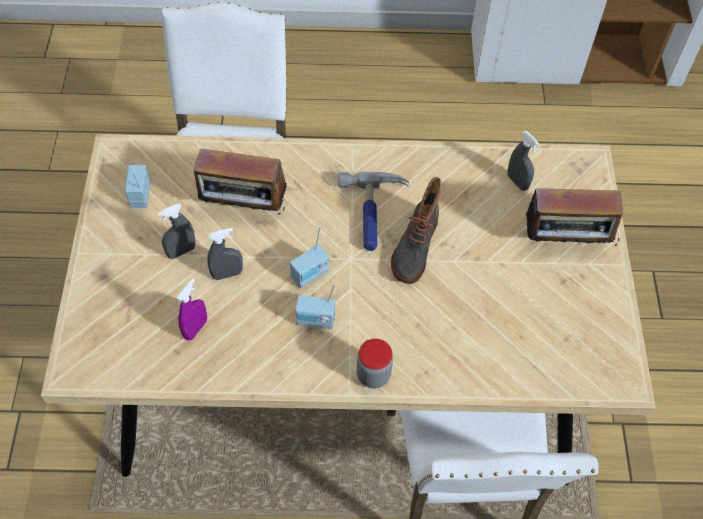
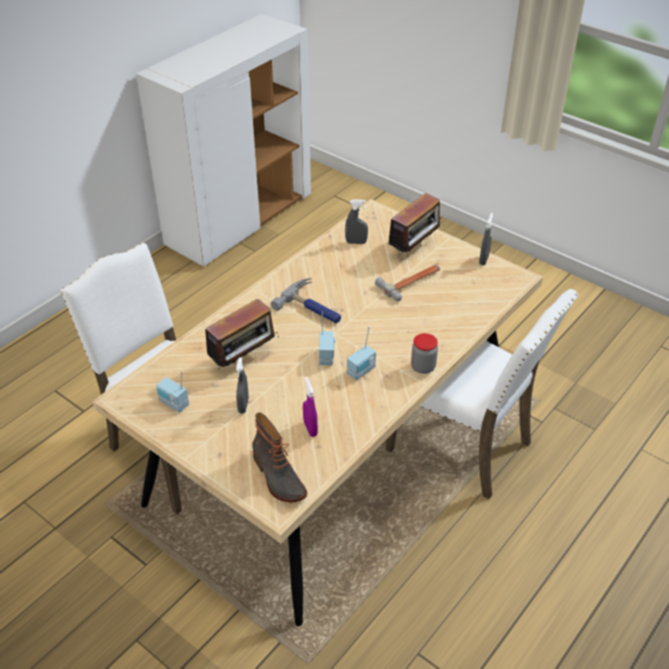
camera: 50 degrees left, 15 degrees down
(227, 274) = (285, 393): grey spray bottle -> grey spray bottle (484, 260)
(414, 248) = (355, 304): boot -> boot (277, 477)
(502, 276) = (411, 282): none -> hammer

